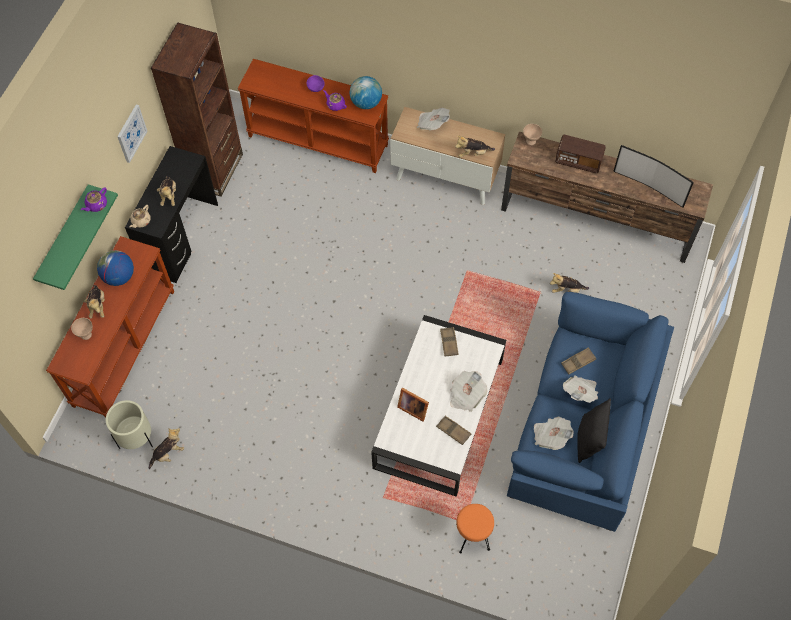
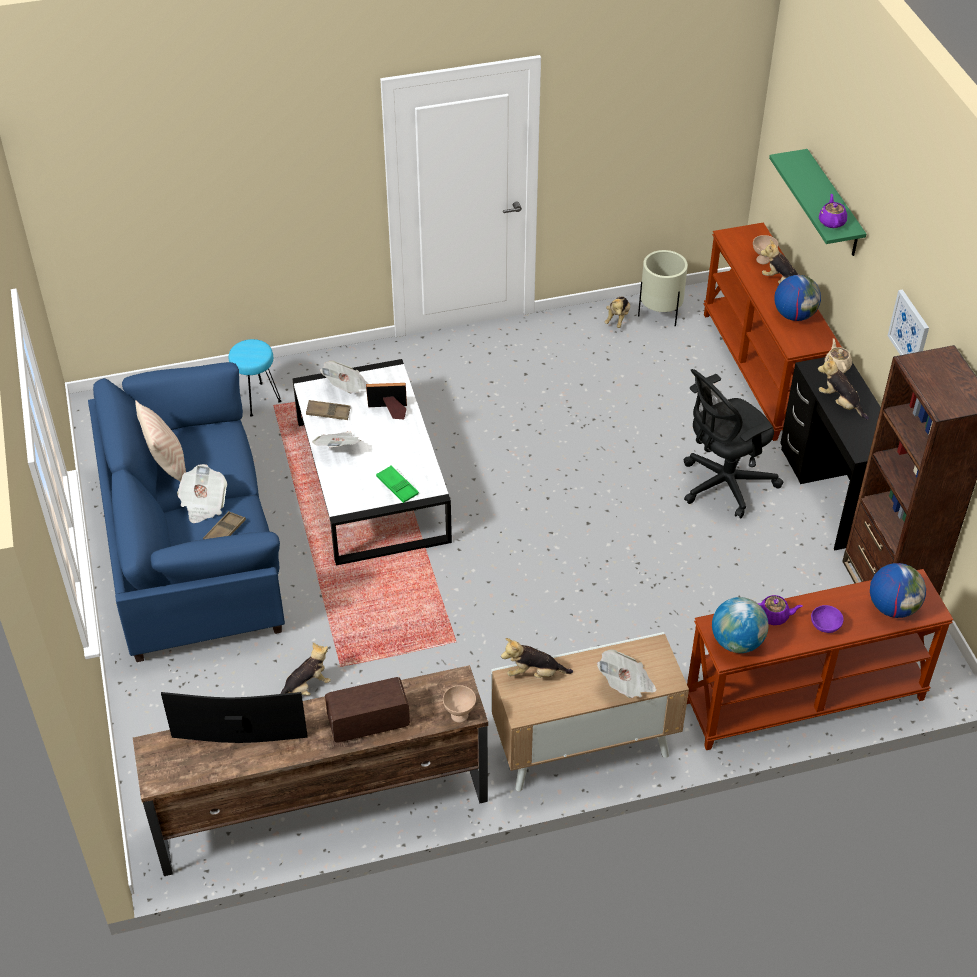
camera: 145 degrees right, 15 degrees down
(234, 279) = (723, 485): none -> black office chair
(274, 78) = (892, 607): none -> globe
(449, 343) = (397, 486): brown tray -> green tray
(472, 537) = (257, 399): orange stool -> turquoise stool
(473, 153) = (534, 673): plush toy -> plush toy turned 135 degrees counterclockwise
(550, 436) = (214, 450): newspaper -> newspaper (347, 387)
(588, 439) = (168, 465): black pillow -> beige pillow

